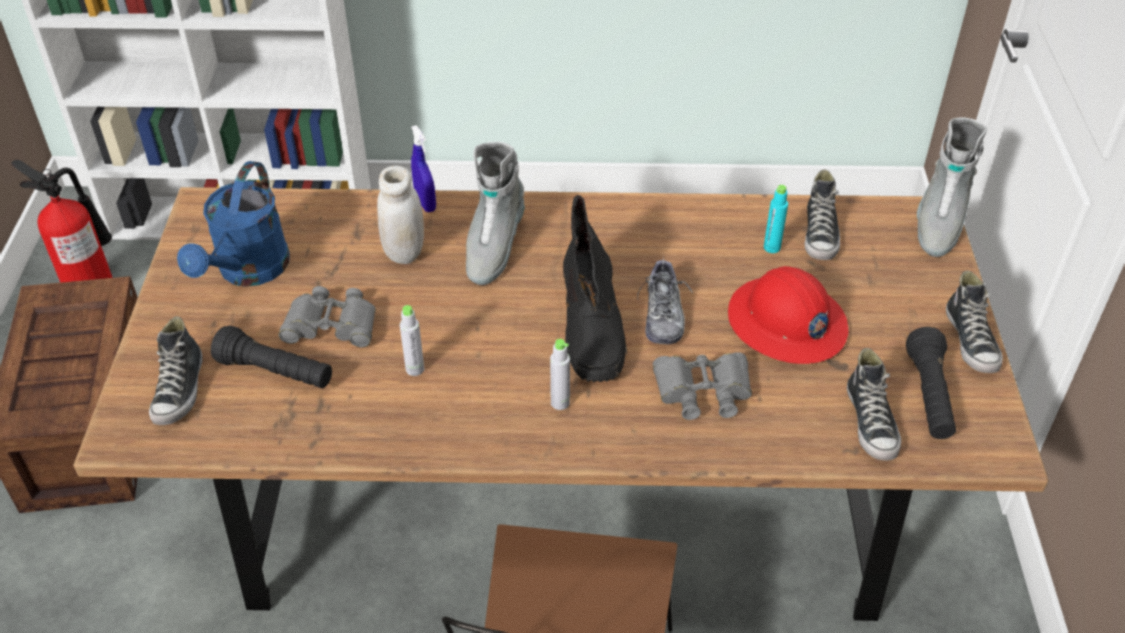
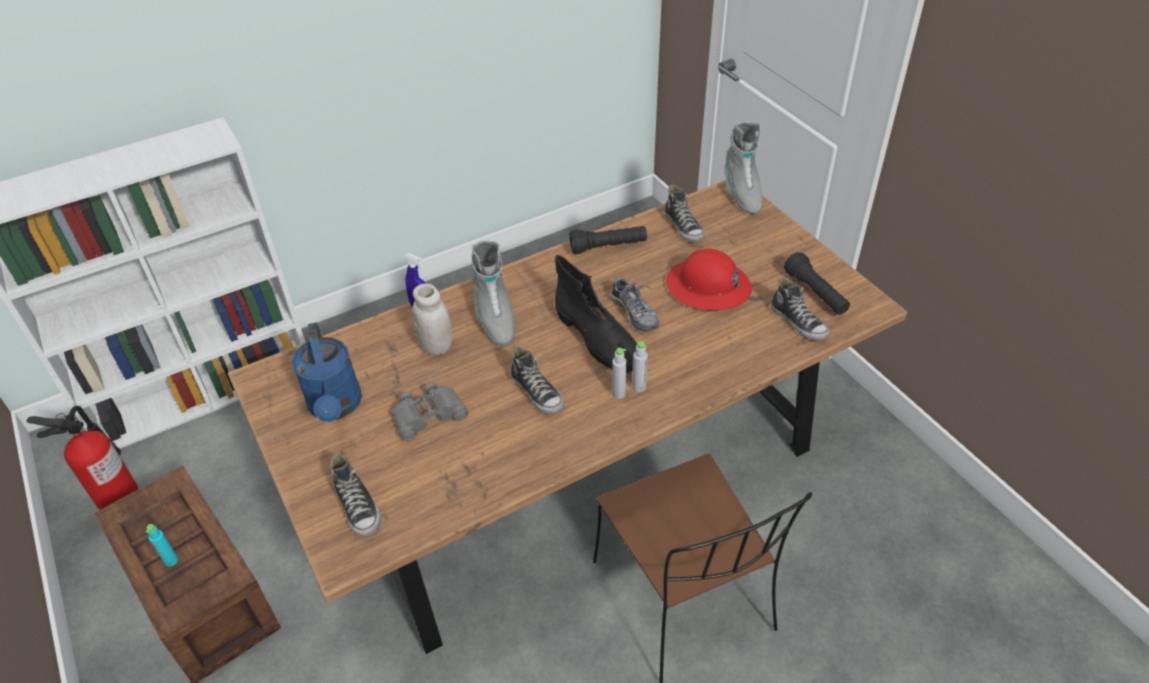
camera: 30 degrees left, 0 degrees up
(276, 372) = (417, 463): black flashlight -> black flashlight (608, 247)
(415, 369) = (510, 416): grey bottle -> grey bottle (639, 387)
(703, 390) = (694, 347): grey binoculars -> none
(772, 247) = (663, 246): turquoise bottle -> turquoise bottle (171, 560)
(971, 342) = (812, 254): shoe -> shoe (538, 393)

